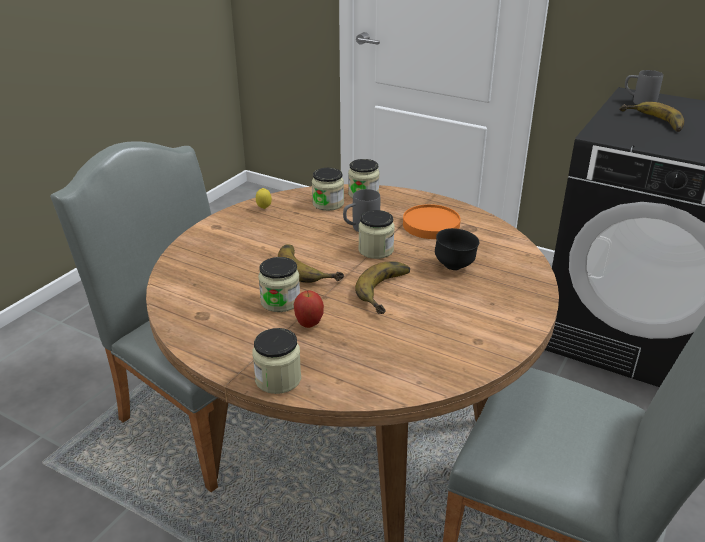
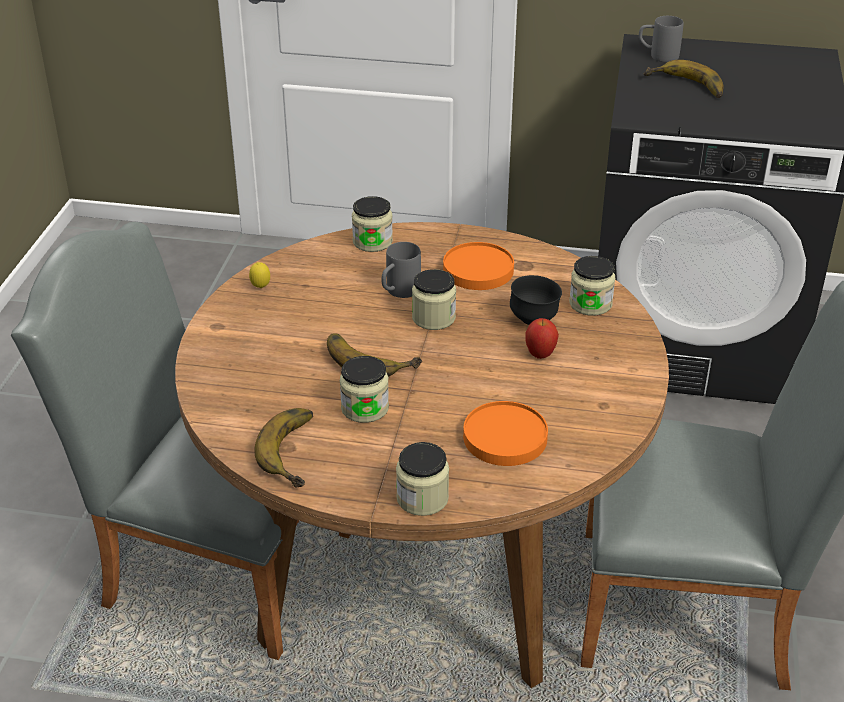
camera: 20 degrees left, 5 degrees up
(309, 324) = (415, 428): apple -> apple (540, 355)
(328, 204) = (337, 264): jar -> jar (590, 304)
(377, 347) = (505, 437): none -> orange plate
(390, 291) = (481, 368): banana -> banana (298, 451)

